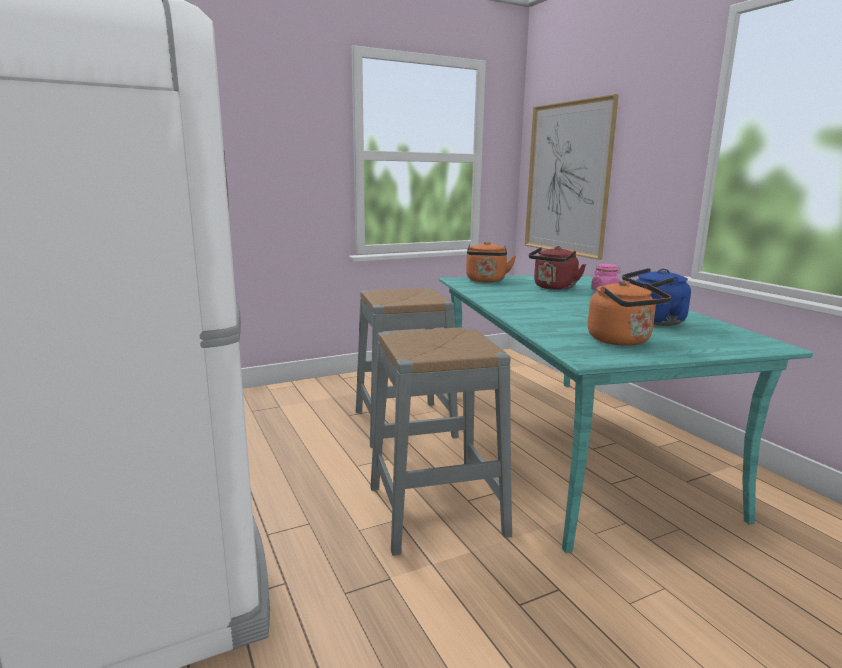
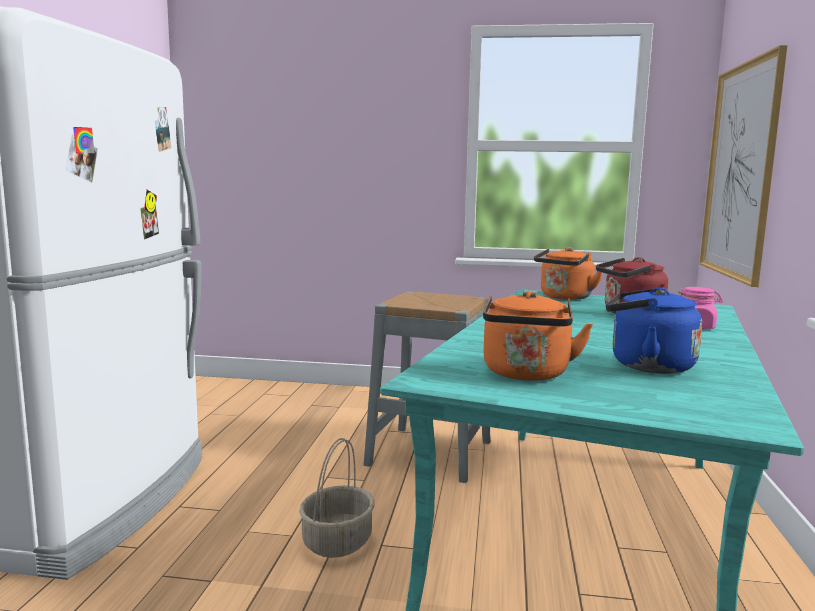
camera: 35 degrees right, 5 degrees down
(436, 510) = (337, 541): grey stool -> basket

